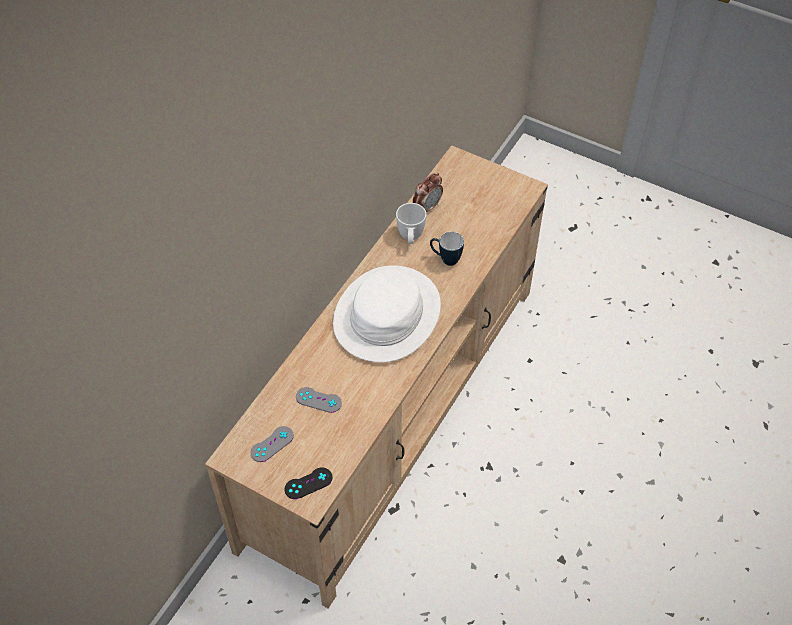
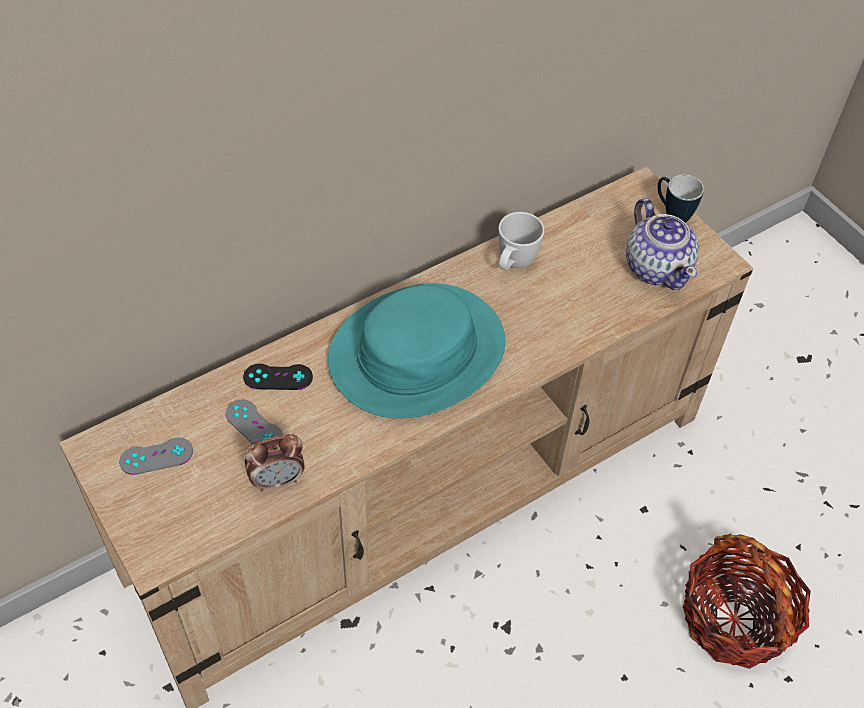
camera: 25 degrees right, 0 degrees up
(308, 483) = (166, 532): black game controller -> black game controller (278, 377)
(386, 315) = (416, 352): white hat -> turquoise hat
(427, 207) = (562, 233): alarm clock -> alarm clock (277, 480)
(445, 259) = (544, 311): mug -> mug (671, 214)
(494, 205) = (657, 267): none -> teapot
(615, 400) = (735, 619): none -> basket

